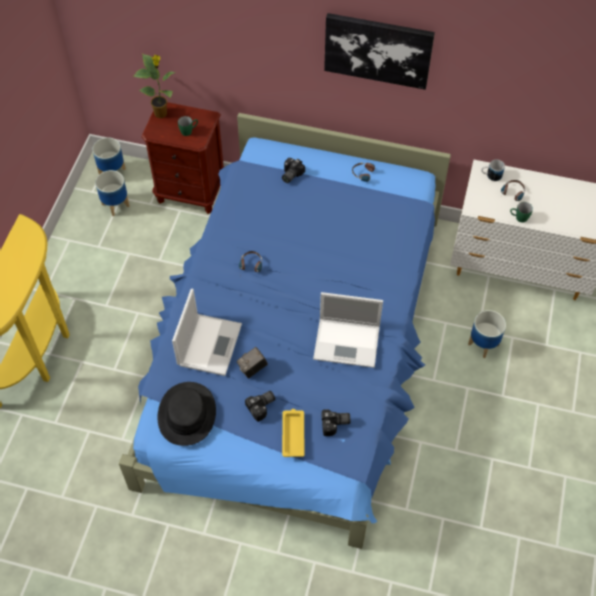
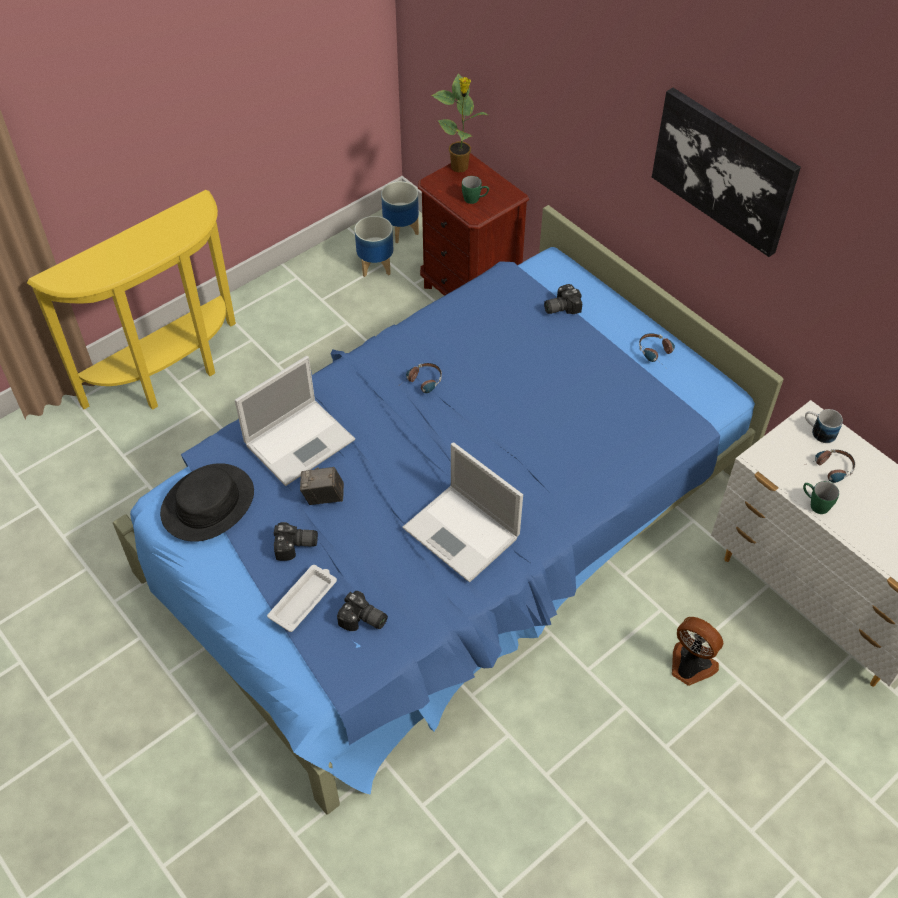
camera: 35 degrees right, 5 degrees down
(293, 434) = (304, 599): yellow tray -> white tray
(483, 345) = (690, 666): planter -> fan

